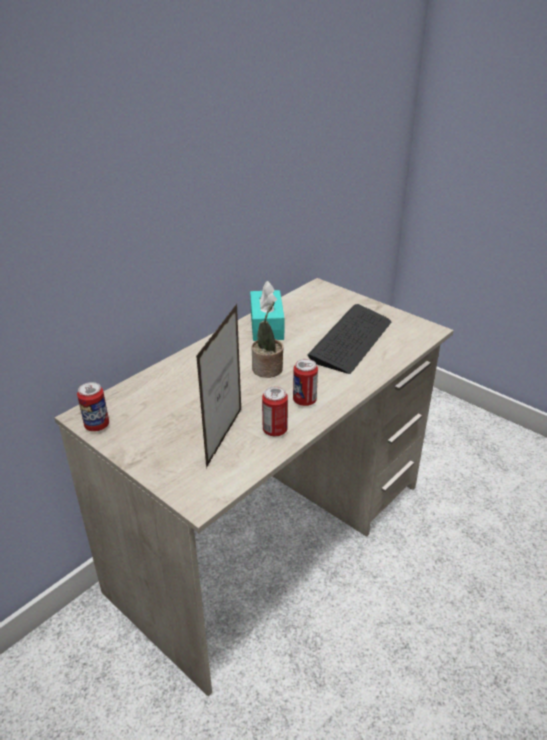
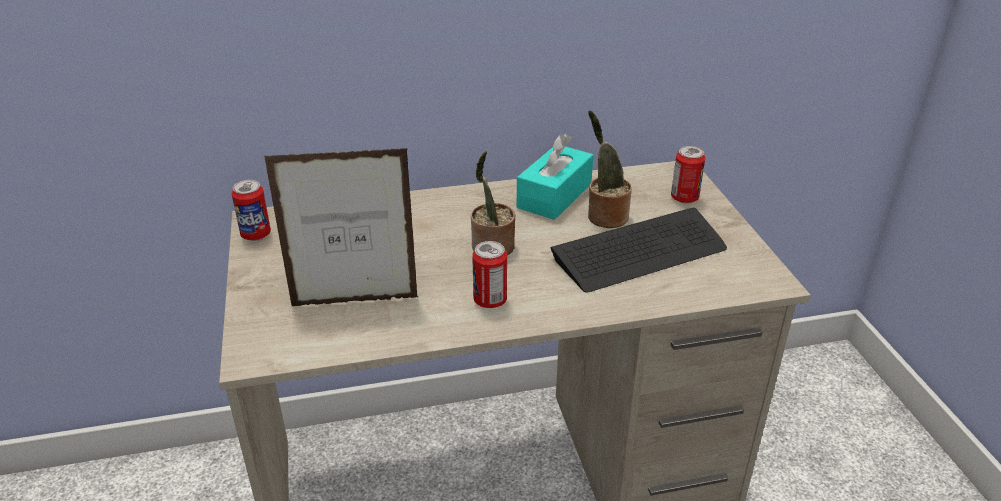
camera: 35 degrees right, 0 degrees up
(224, 437) = (355, 302): picture frame -> picture frame turned 150 degrees counterclockwise
(275, 430) = (415, 319): can -> can (684, 198)
(309, 327) = (604, 216): none -> potted plant

